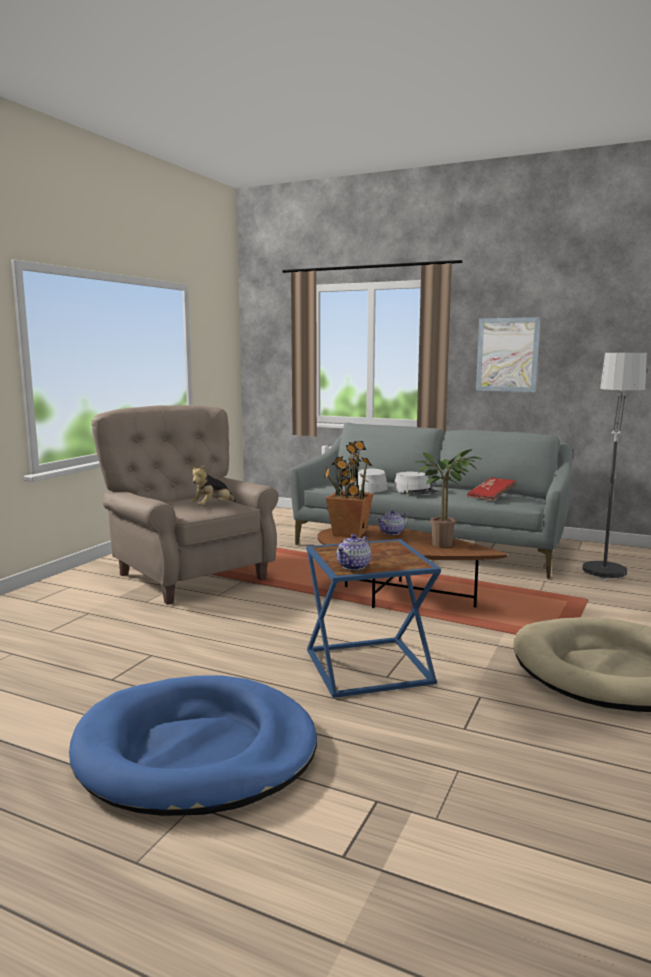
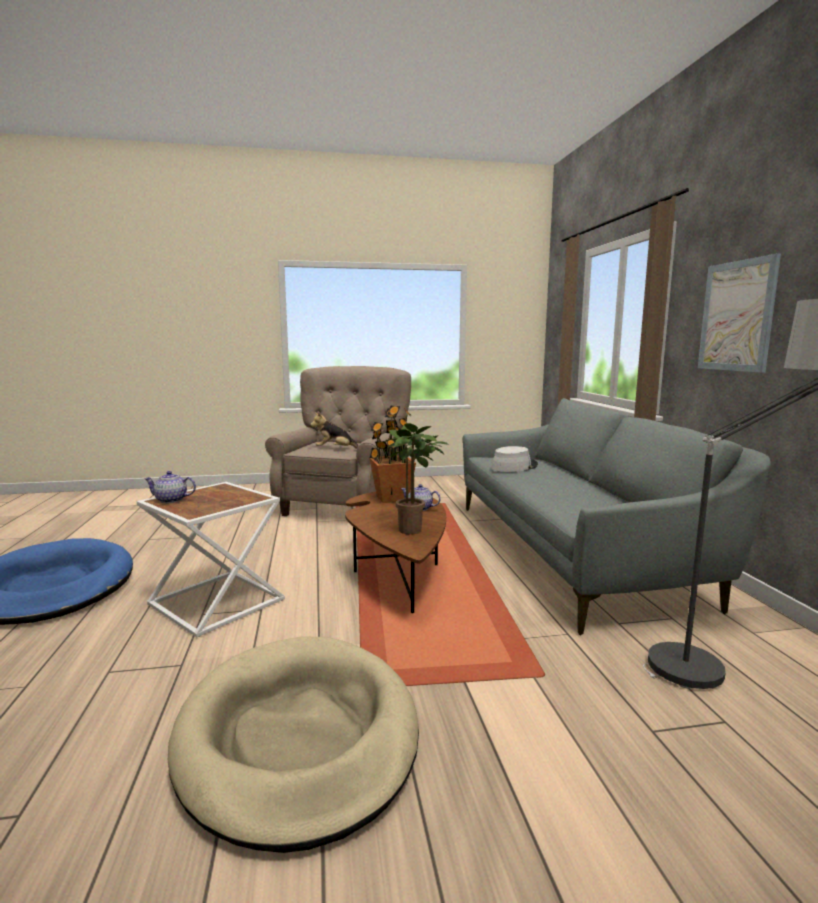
camera: 55 degrees right, 0 degrees up
(369, 666) = (219, 602): blue side table -> white side table
(415, 491) = (534, 479): grey hat -> none
(491, 497) = (582, 504): red book -> none

